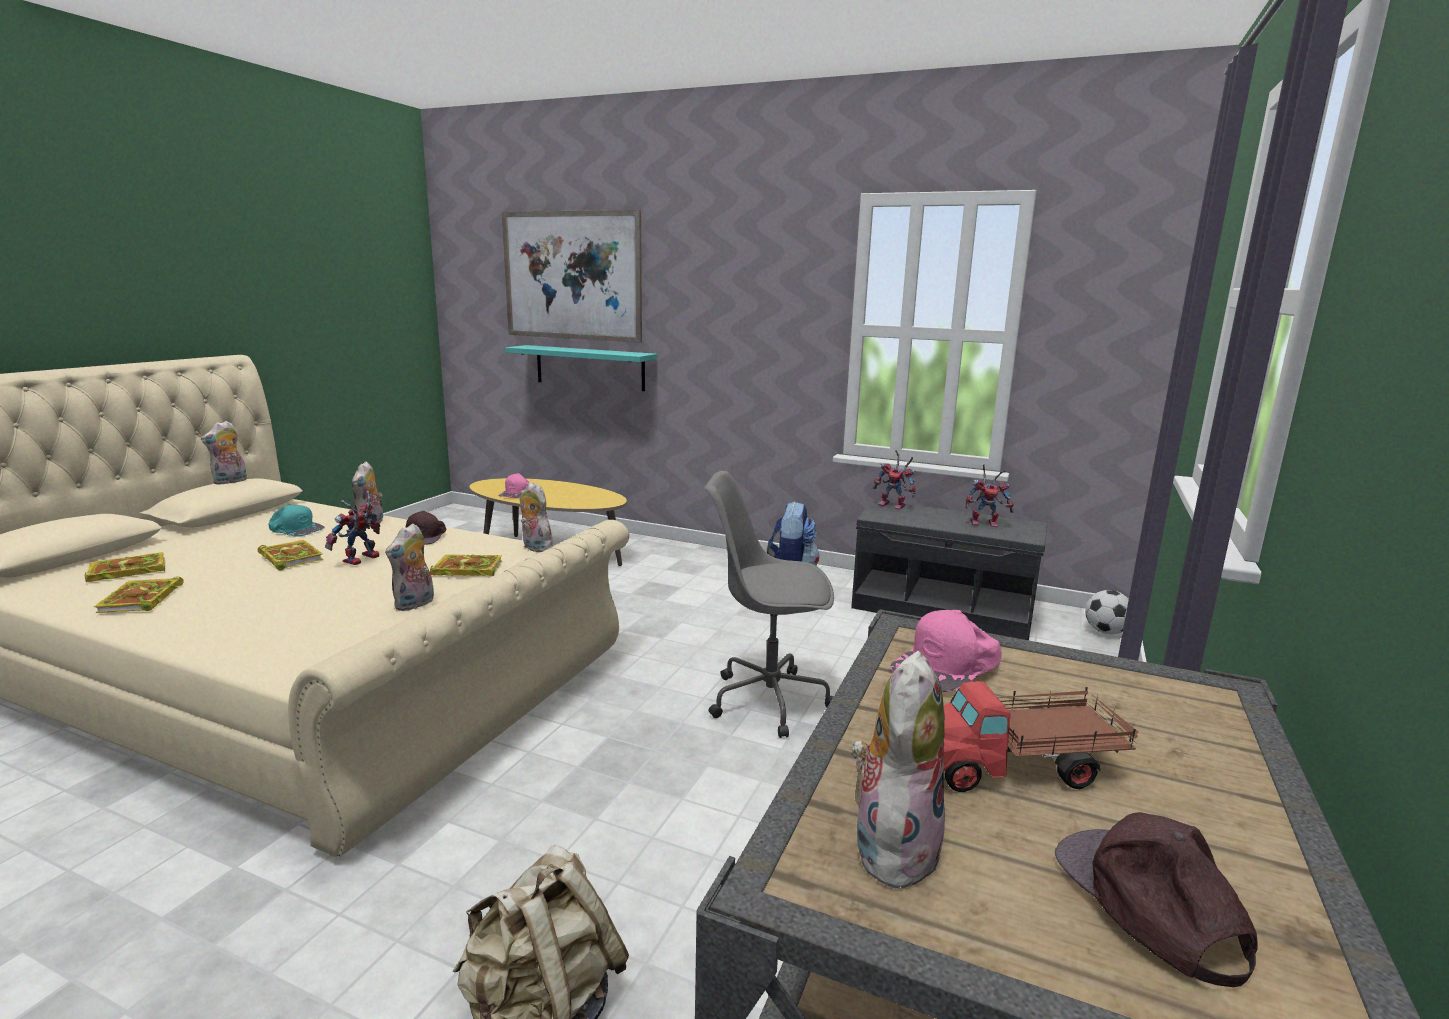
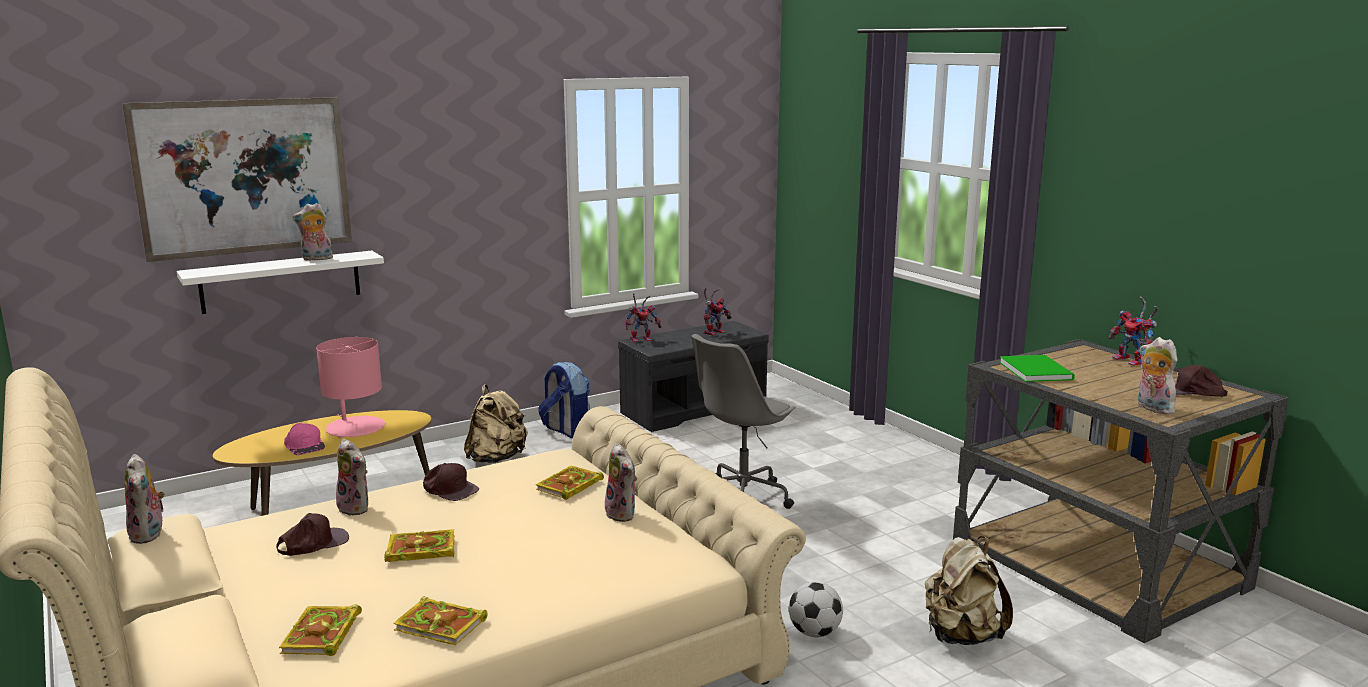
camera: 55 degrees left, 0 degrees up
(296, 529) = (313, 543): turquoise cap -> brown cap
(360, 560) = (477, 522): toy robot -> toy robot (1132, 361)
(534, 548) = (548, 457): plush toy -> plush toy (316, 259)
(567, 494) = (355, 428): none -> pink table lamp
(590, 367) = (281, 281): turquoise shelf -> white shelf
(694, 571) = (496, 459): none -> beige backpack
(948, 666) = (1036, 370): pink cap -> green book
(1012, 765) = (1115, 384): toy truck -> none
(1105, 632) = (782, 385): football -> football (814, 633)

